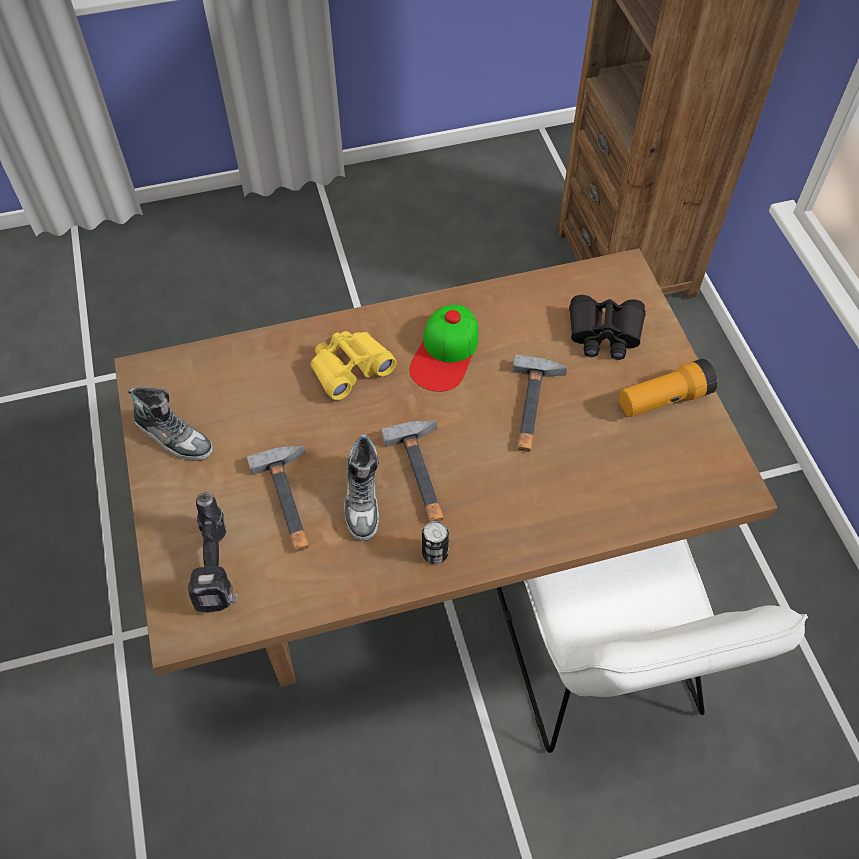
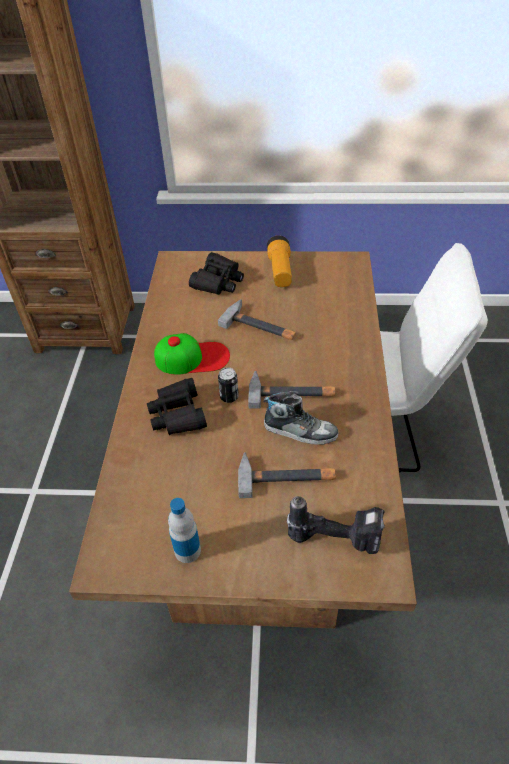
camera: 70 degrees left, 10 degrees down
(174, 436) = (187, 550): shoe -> bottle
(350, 368) = (178, 414): yellow binoculars -> black binoculars
(435, 553) = (358, 400): can -> can (229, 397)
(445, 353) = (192, 358): cap -> cap turned 45 degrees counterclockwise

